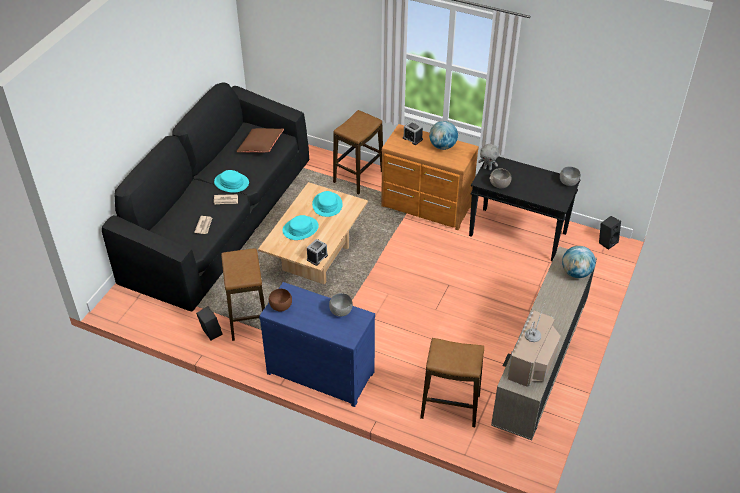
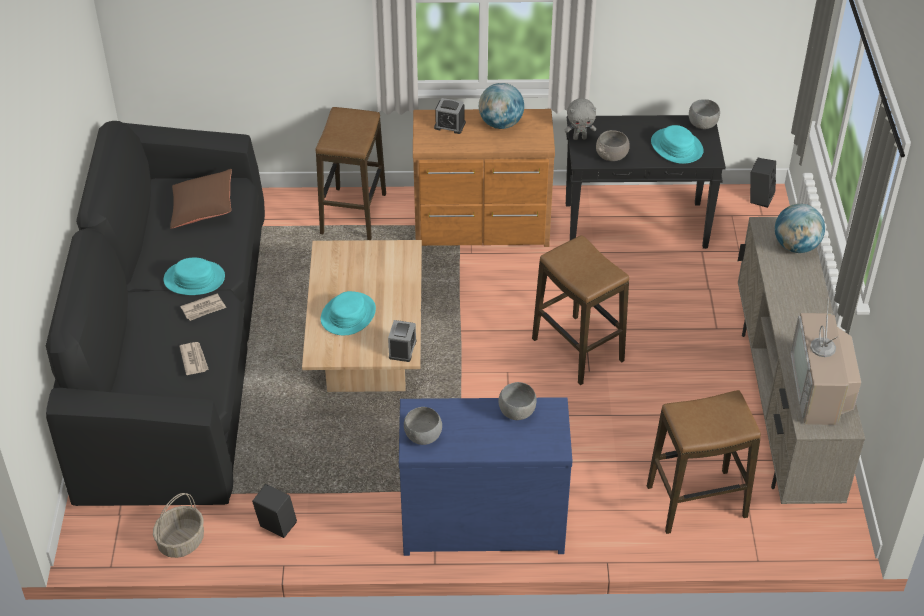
camera: 25 degrees left, 0 degrees up
(159, 322) = (181, 541): none -> basket
(248, 319) = (322, 484): stool -> stool (578, 350)
(280, 307) = (422, 437): brown bowl -> grey bowl
(327, 205) = (365, 266): turquoise hat -> turquoise hat (676, 147)

